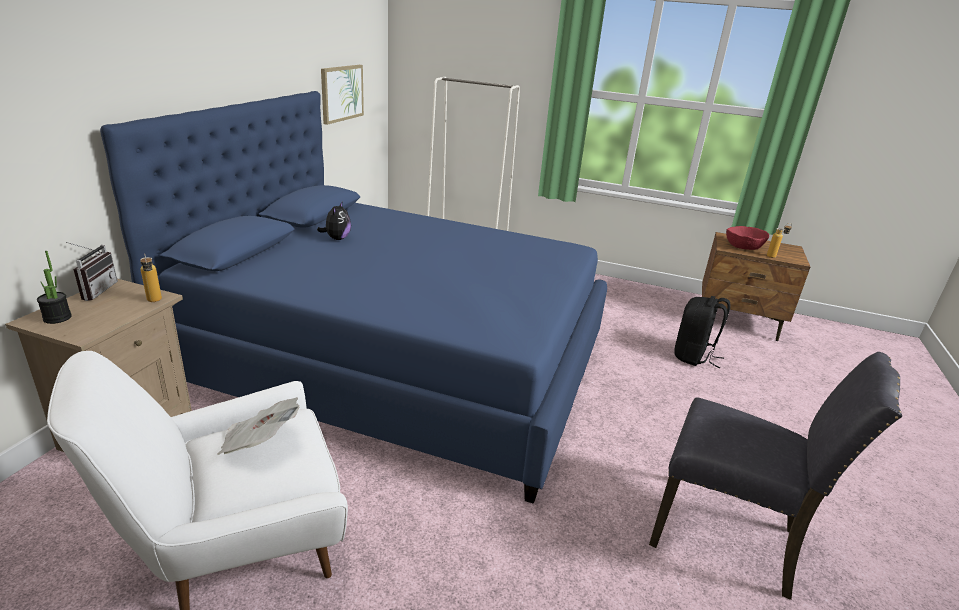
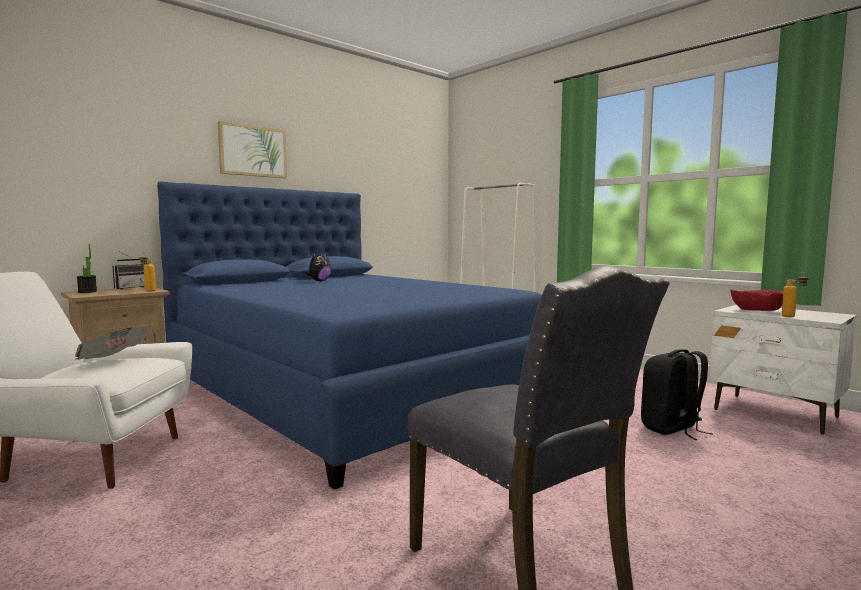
camera: 30 degrees right, 20 degrees down
(341, 93) = (391, 202): picture -> picture (253, 151)
(738, 322) = (775, 413): brown nightstand -> white nightstand

